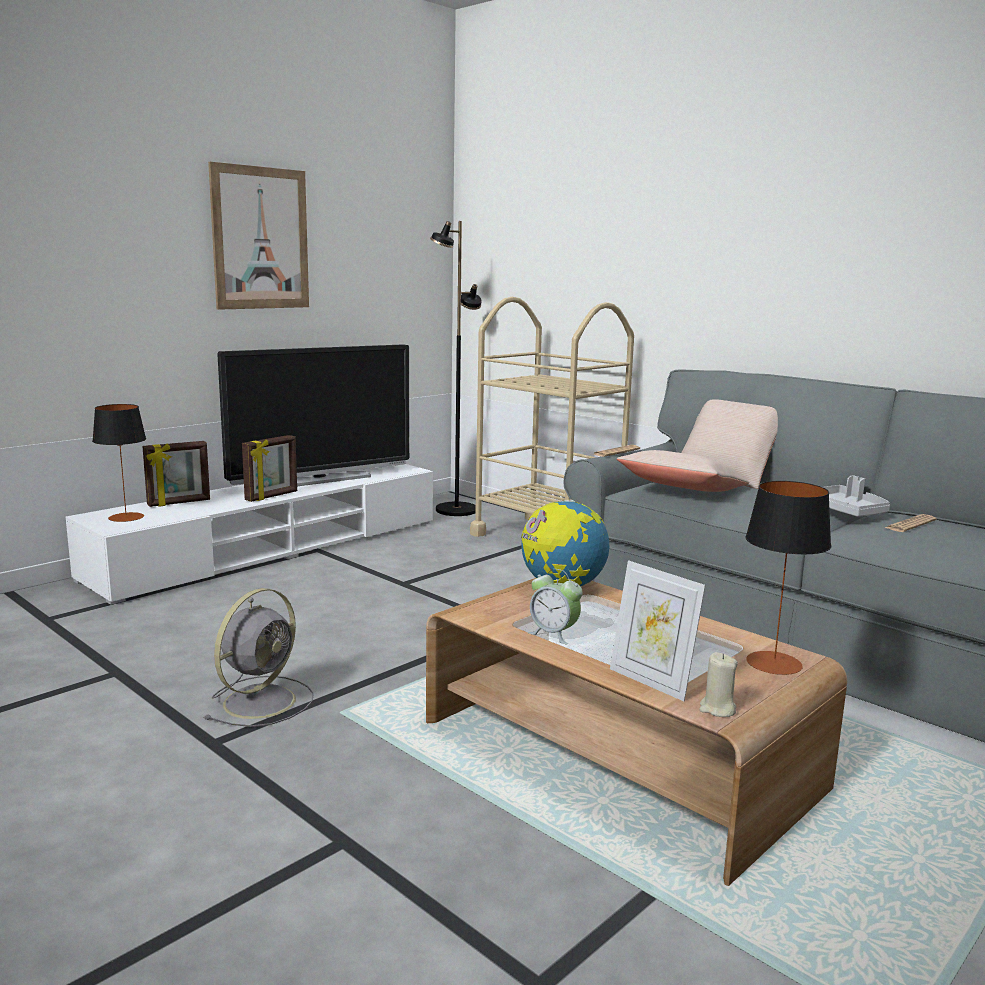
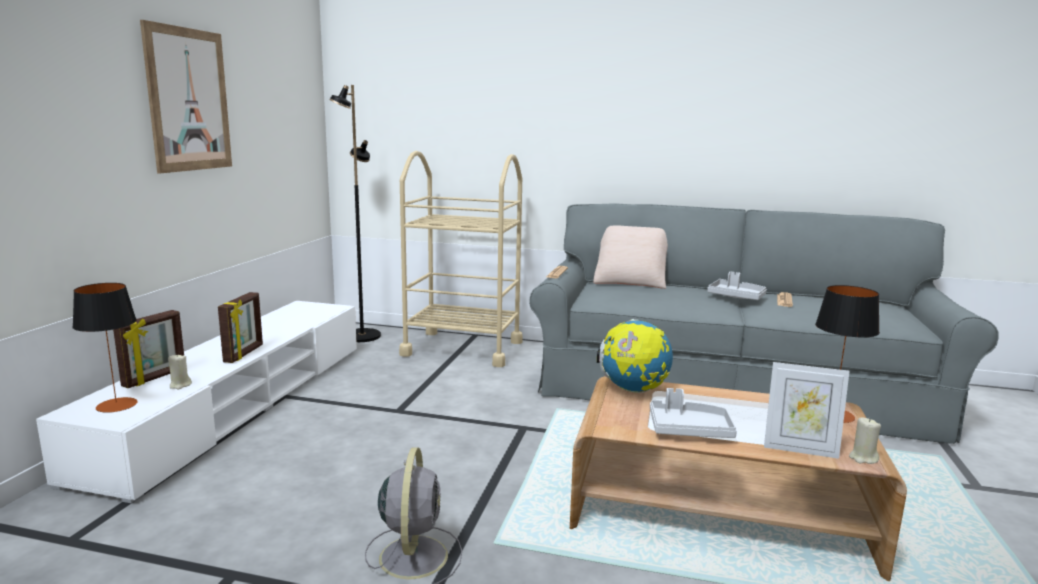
camera: 30 degrees left, 0 degrees up
(188, 511) = (180, 385): none -> beige candle
(320, 479) = (265, 329): television -> none
(554, 634) = (689, 429): alarm clock -> grey tray
(682, 491) = (627, 298): beige pillow -> none

